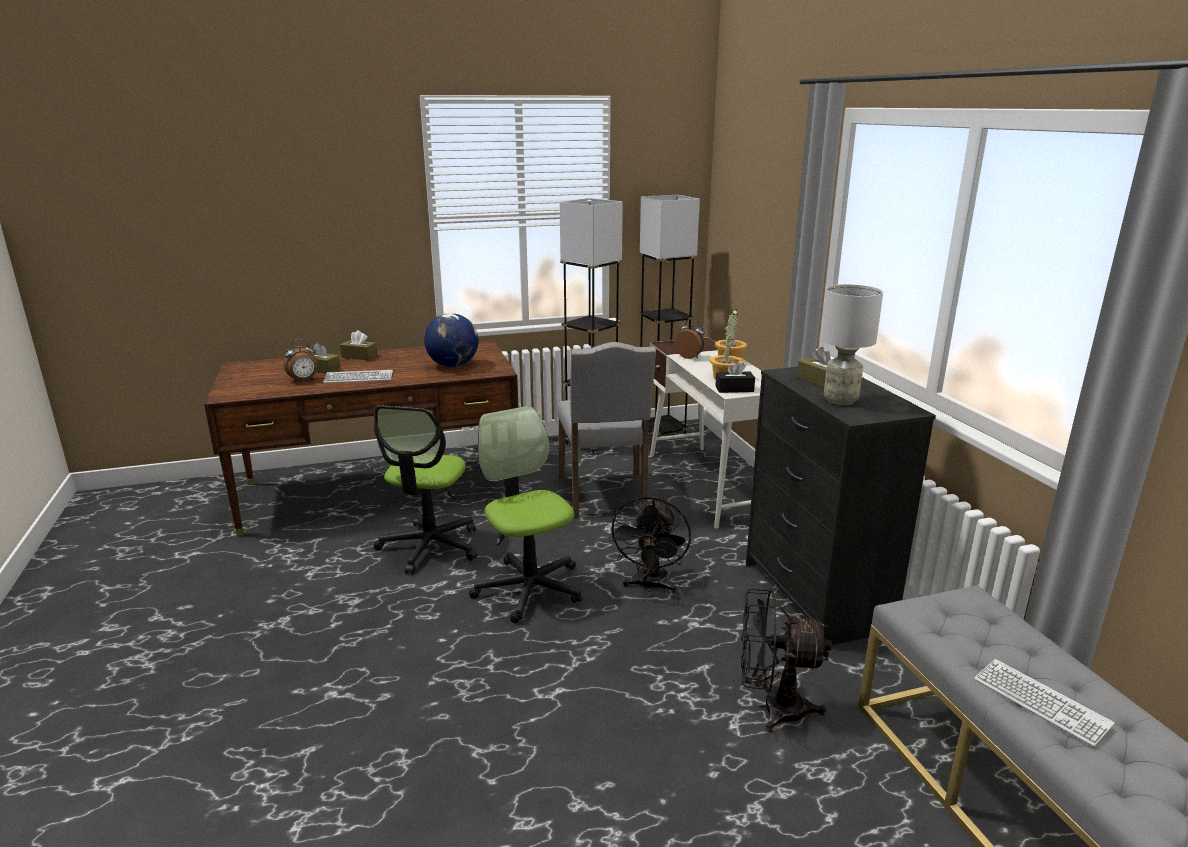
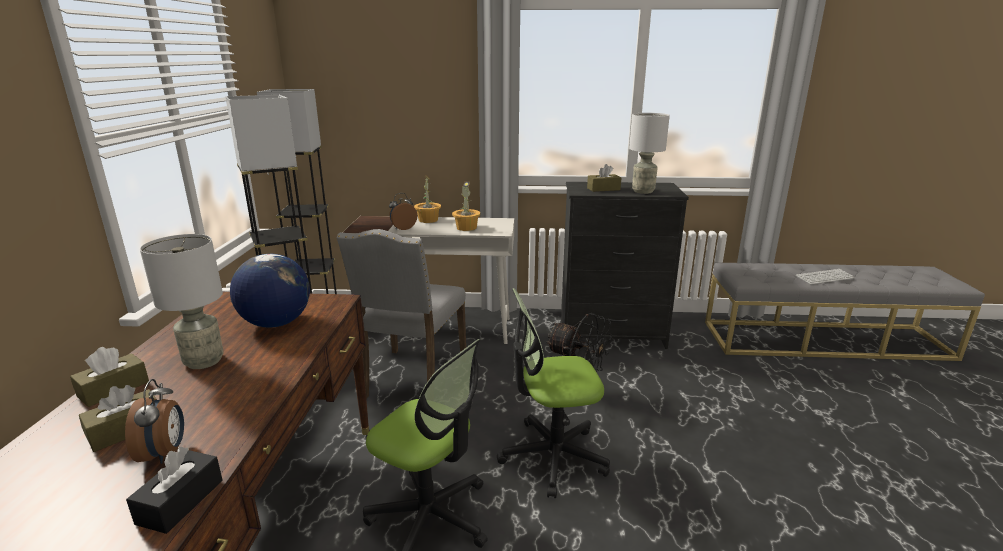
camera: 70 degrees left, 0 degrees up
(359, 378) = (229, 395): keyboard -> none
(395, 364) = (205, 361): none -> grey table lamp
(605, 495) = (413, 379): grey chair -> grey chair turned 90 degrees clockwise
(734, 389) = (494, 230): black tissue box -> black tissue box (180, 501)
(772, 708) = (727, 381): black fan -> none

